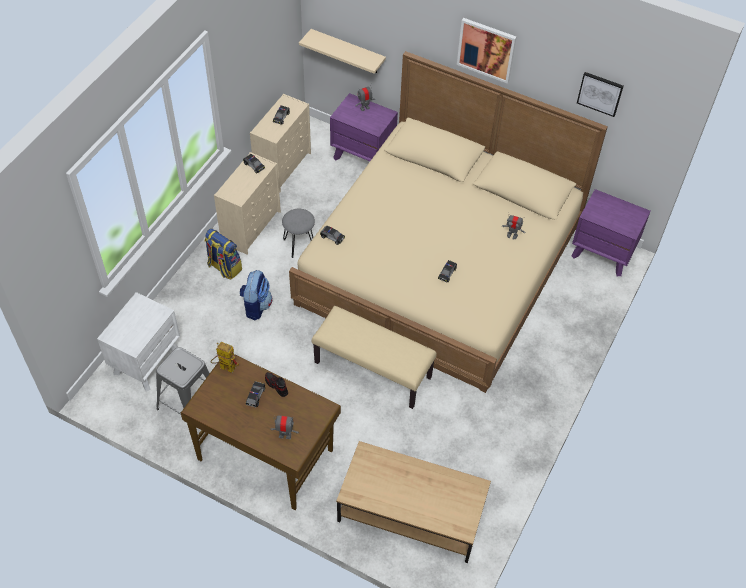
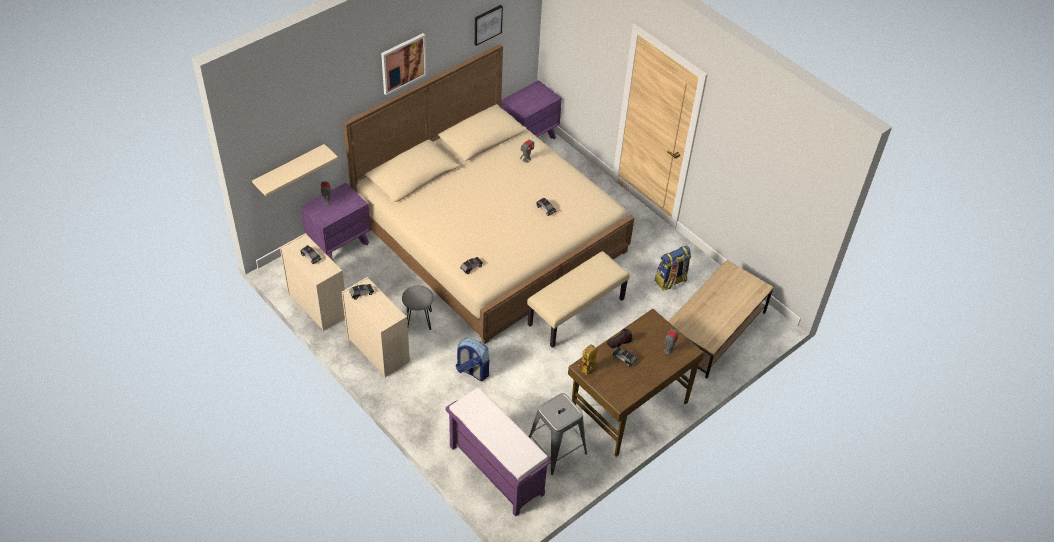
camera: 70 degrees left, 5 degrees down
(146, 361) = (495, 470): white nightstand -> purple bench
(224, 267) = (415, 383): backpack -> backpack (670, 281)

